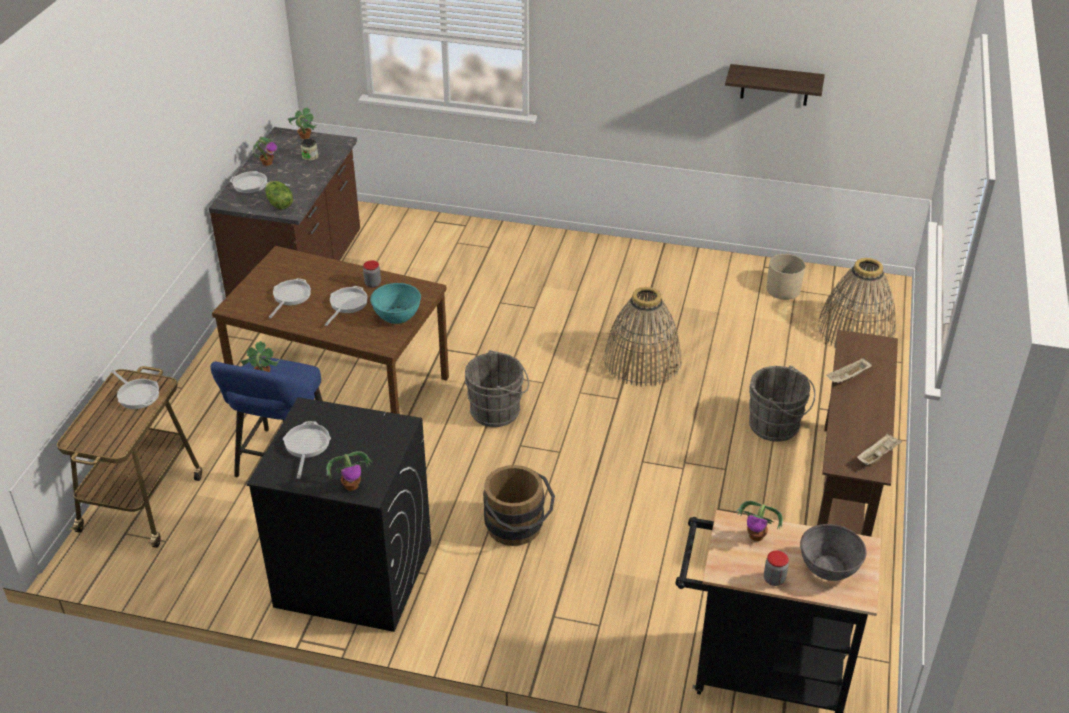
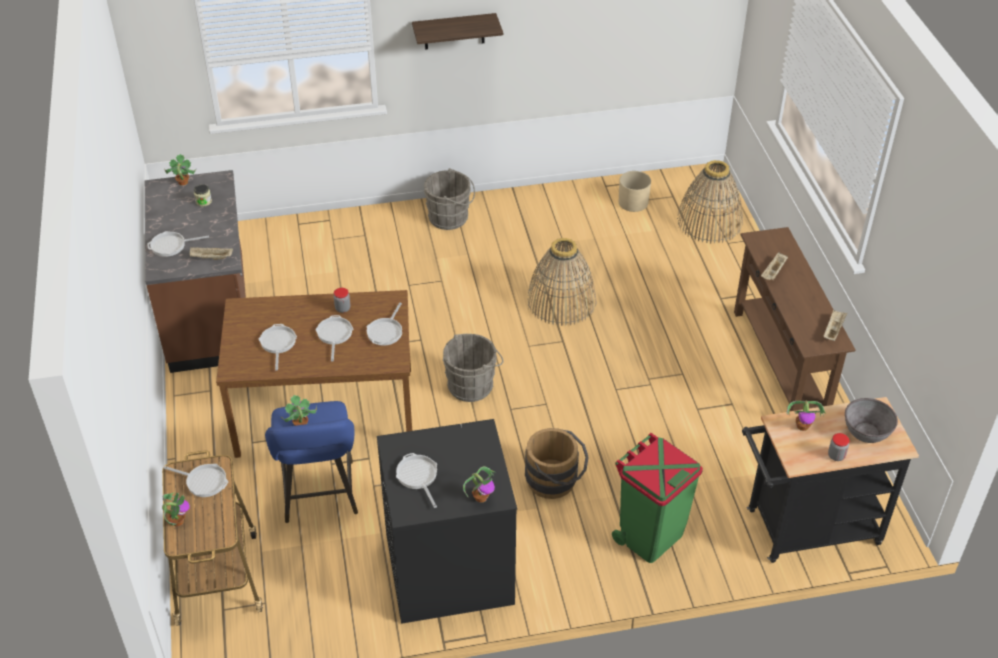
camera: 25 degrees left, 5 degrees up
(267, 163) = (167, 219): potted plant -> potted plant (177, 521)
(279, 204) = (211, 258): lettuce -> beige tray
(397, 315) = (386, 331): turquoise bowl -> frying pan
(580, 617) = (650, 536): none -> green trash can
(775, 85) = (599, 31): shelf -> shelf (454, 31)
(777, 426) = (699, 324): grey bucket -> grey bucket (451, 218)

